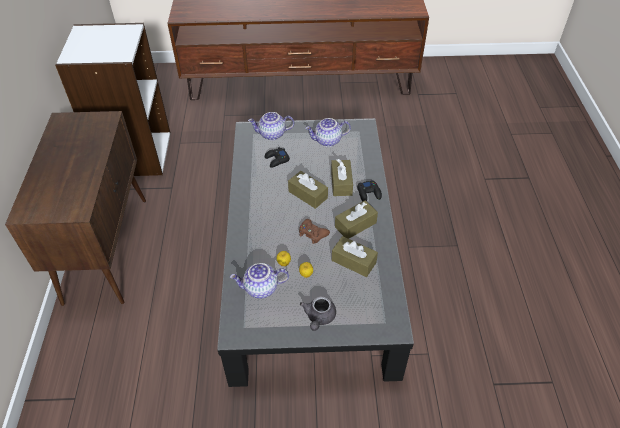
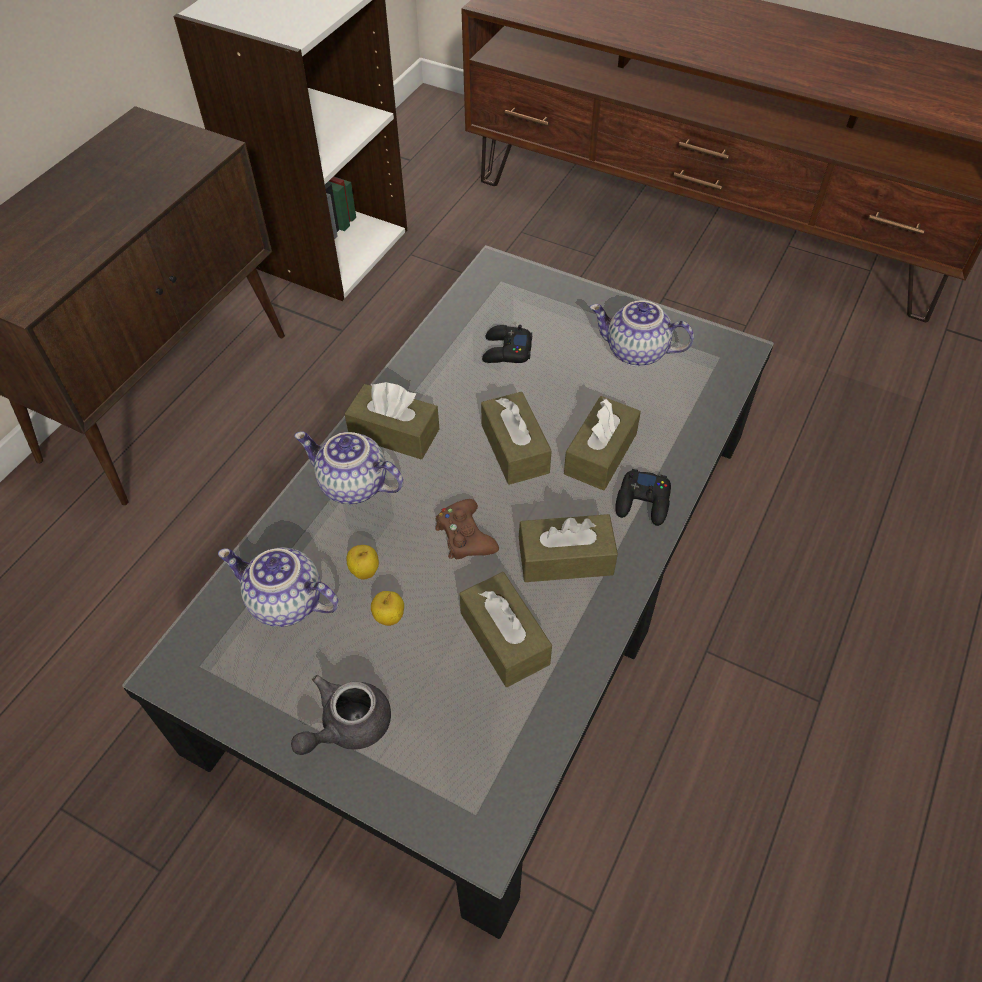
camera: 30 degrees right, 5 degrees up
(255, 208) = (394, 433): none -> brown tissue box
(272, 135) = (533, 296): teapot -> teapot (352, 486)

